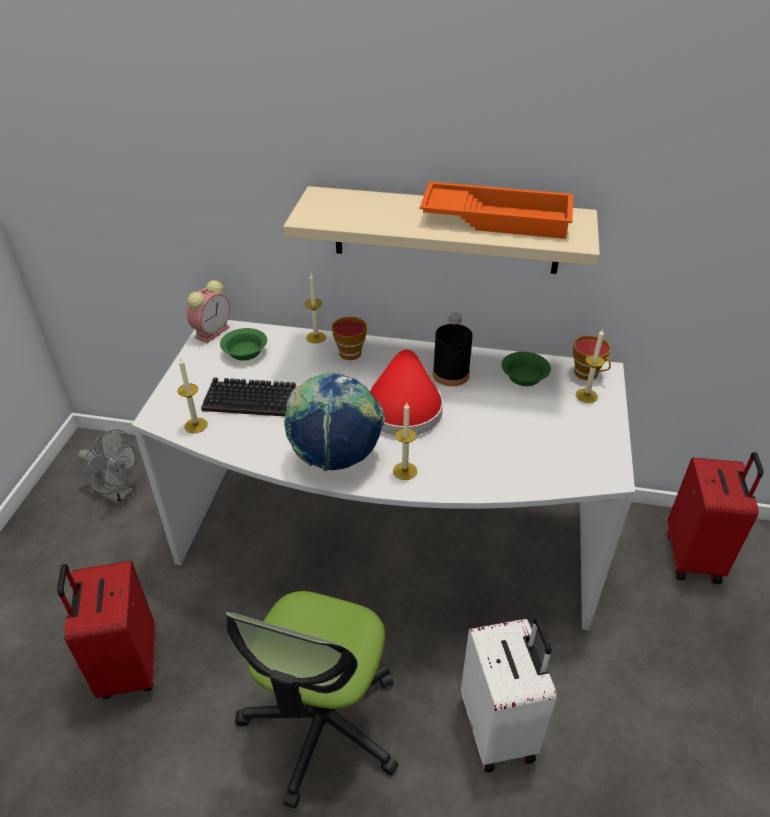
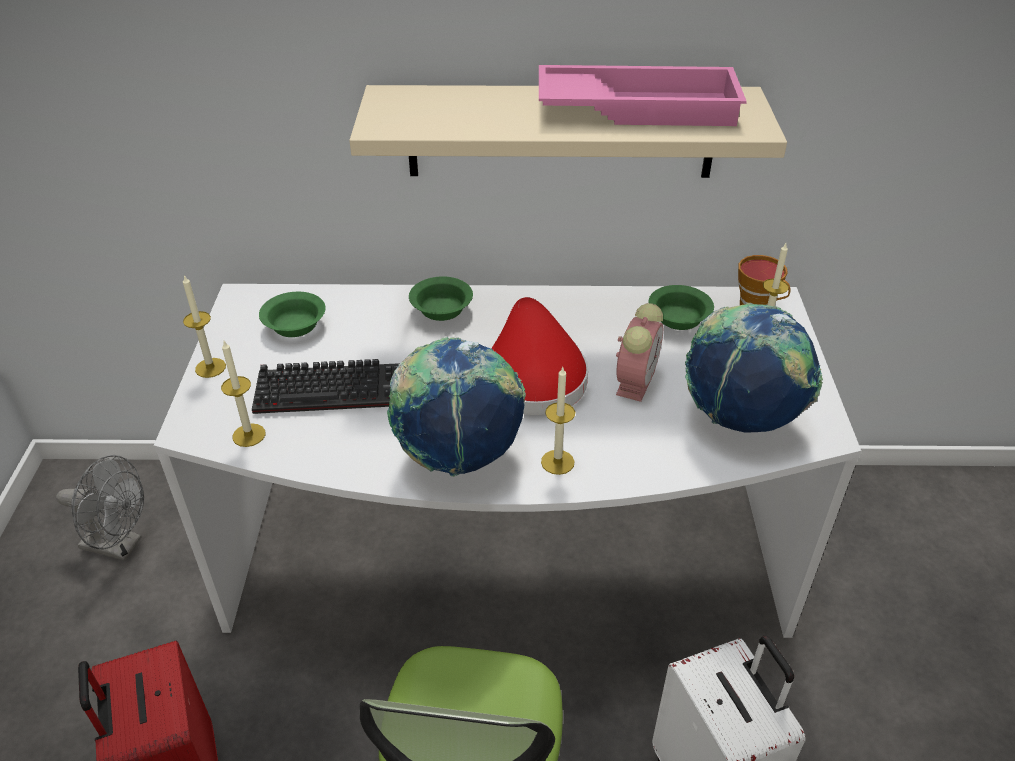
camera: 10 degrees left, 0 degrees up
(213, 331) = (242, 302): alarm clock -> alarm clock (635, 381)
(316, 337) = (389, 295): candle -> candle (210, 368)
(350, 351) = (440, 309): cup -> green bowl
(451, 374) = (583, 325): black bottle -> none
(497, 218) = (638, 107): orange tray -> pink tray
(549, 456) = (741, 417): none -> globe
(694, 557) = (896, 524): red suitcase -> none

